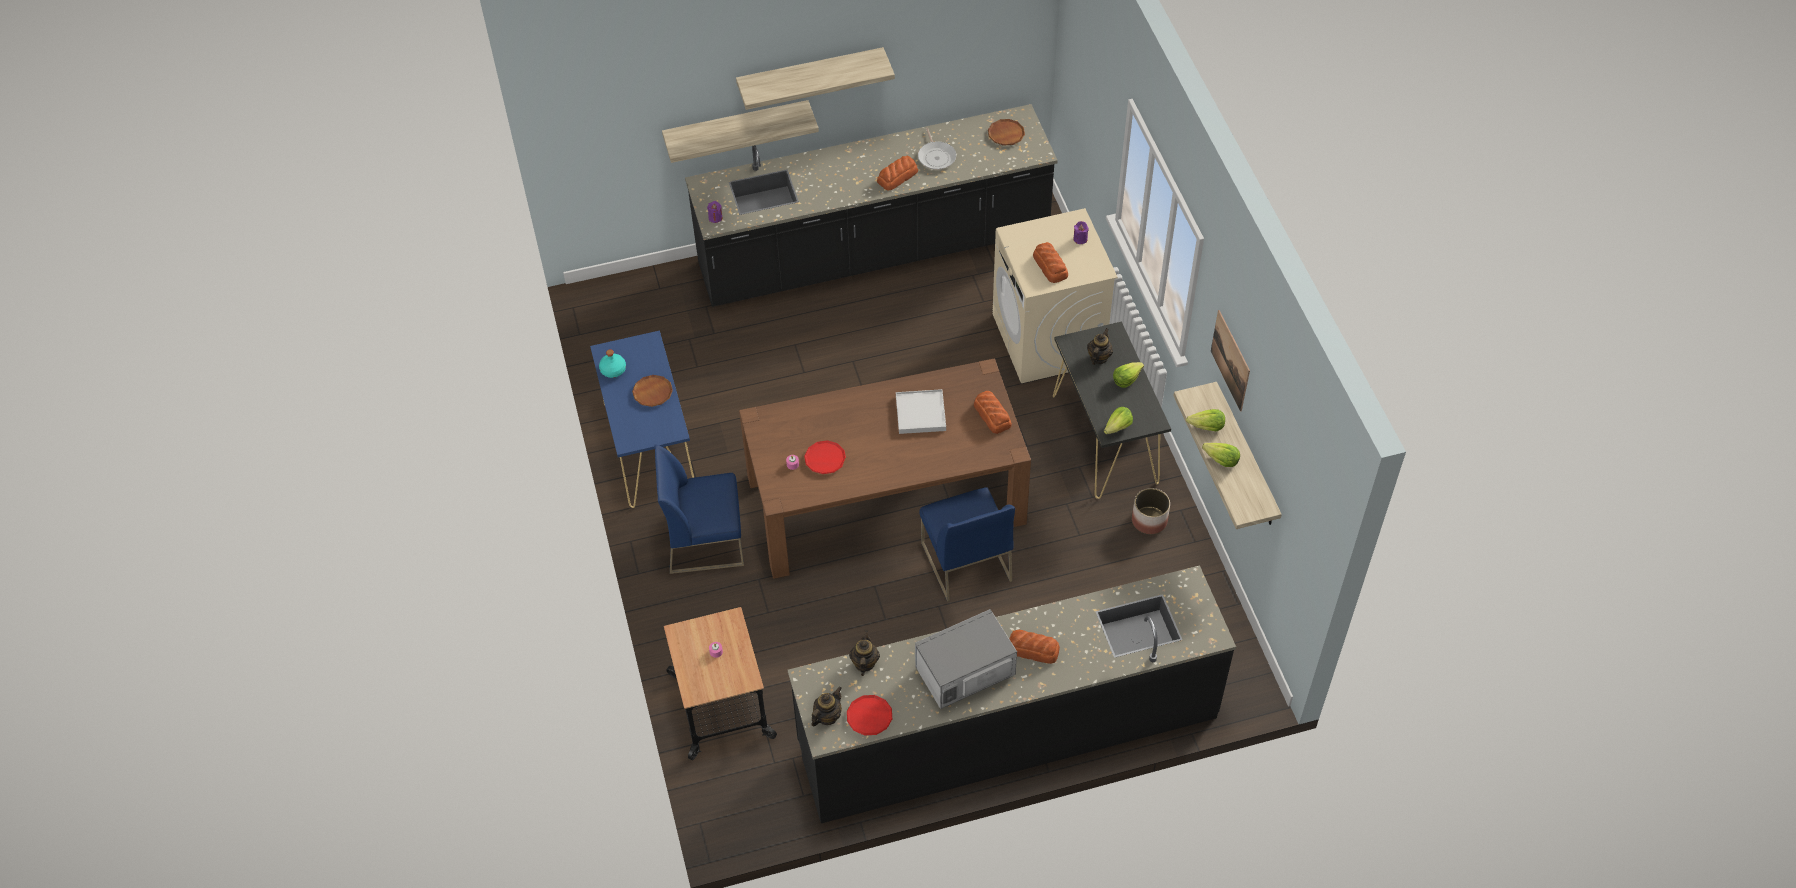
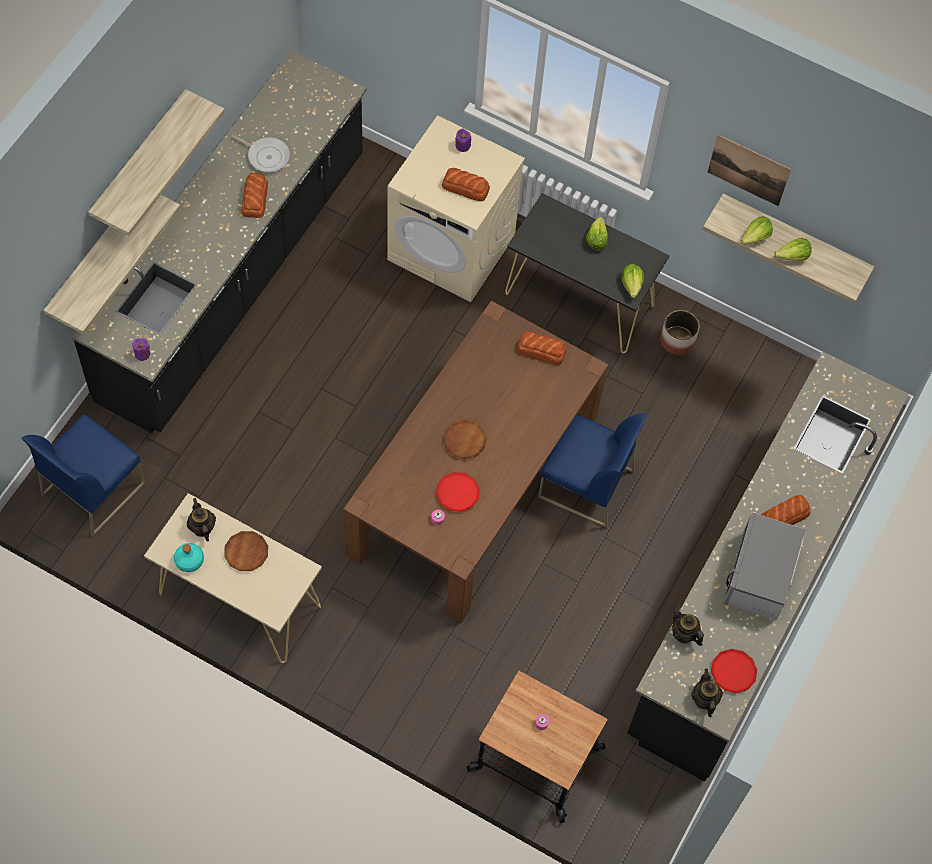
camera: 50 degrees left, 10 degrees up
(649, 447) = (239, 599): blue console table -> beige console table
(705, 540) = (374, 638): blue chair -> blue chair (93, 488)
(920, 413) = (487, 393): white tray -> none
(1006, 134) = (301, 93): brown plate -> brown plate (464, 441)
(1098, 357) = (558, 237): teapot -> teapot (202, 528)

